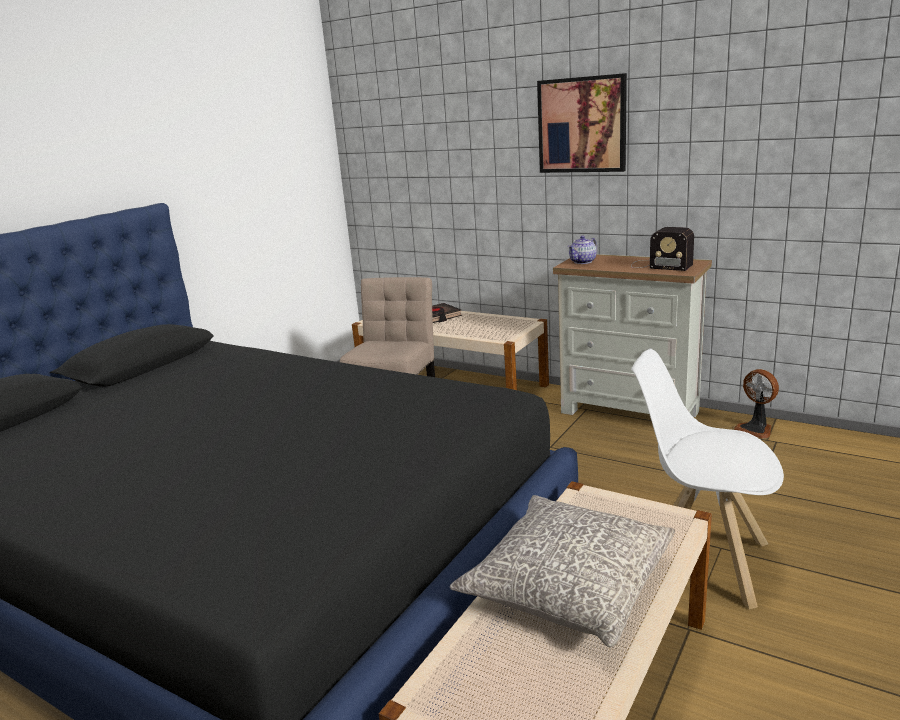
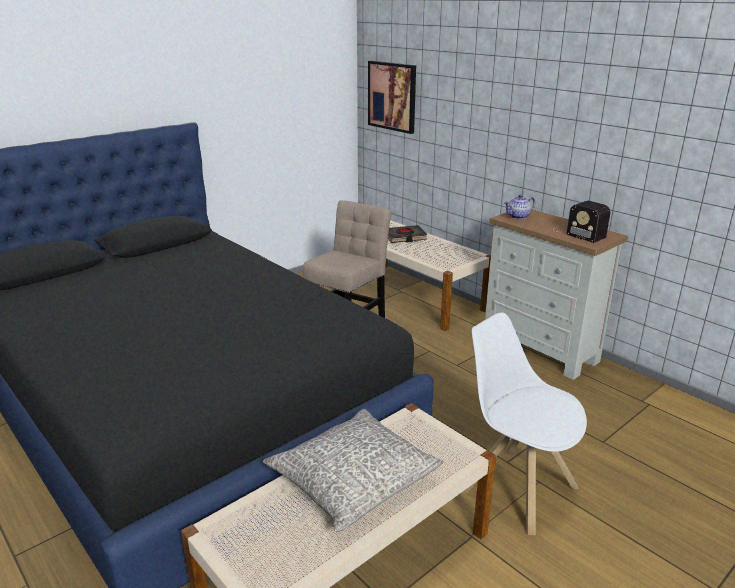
camera: 15 degrees right, 5 degrees up
(582, 125) = (541, 97): picture -> picture (392, 96)
(756, 429) = (639, 389): fan -> none

